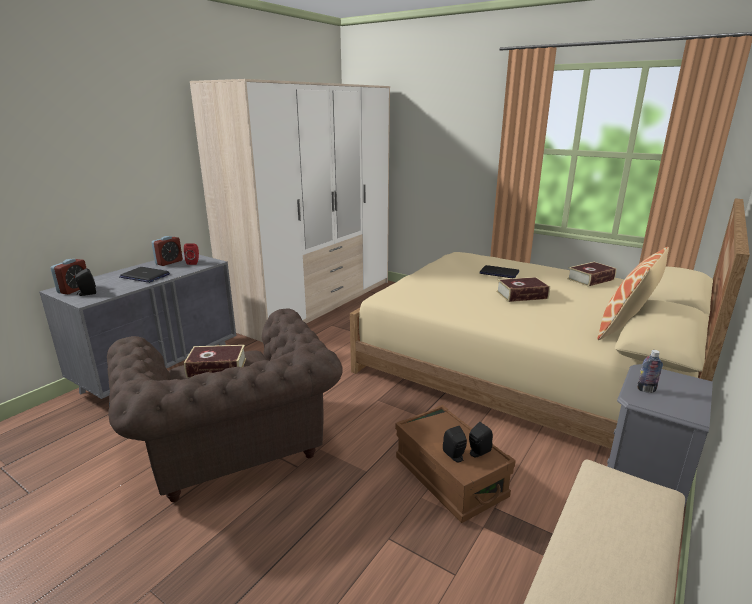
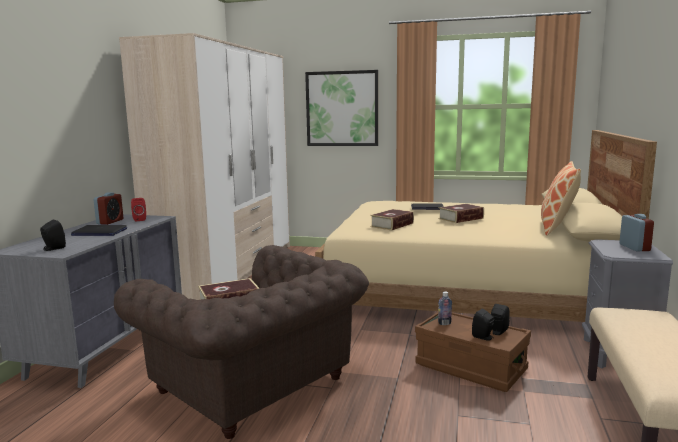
camera: 20 degrees left, 10 degrees down
(74, 289) = (30, 248): alarm clock -> alarm clock (634, 247)
(446, 146) = (342, 109): none -> picture
(590, 279) = (499, 206): book -> book (392, 225)
(646, 390) = (615, 250): bottle -> bottle (444, 323)

